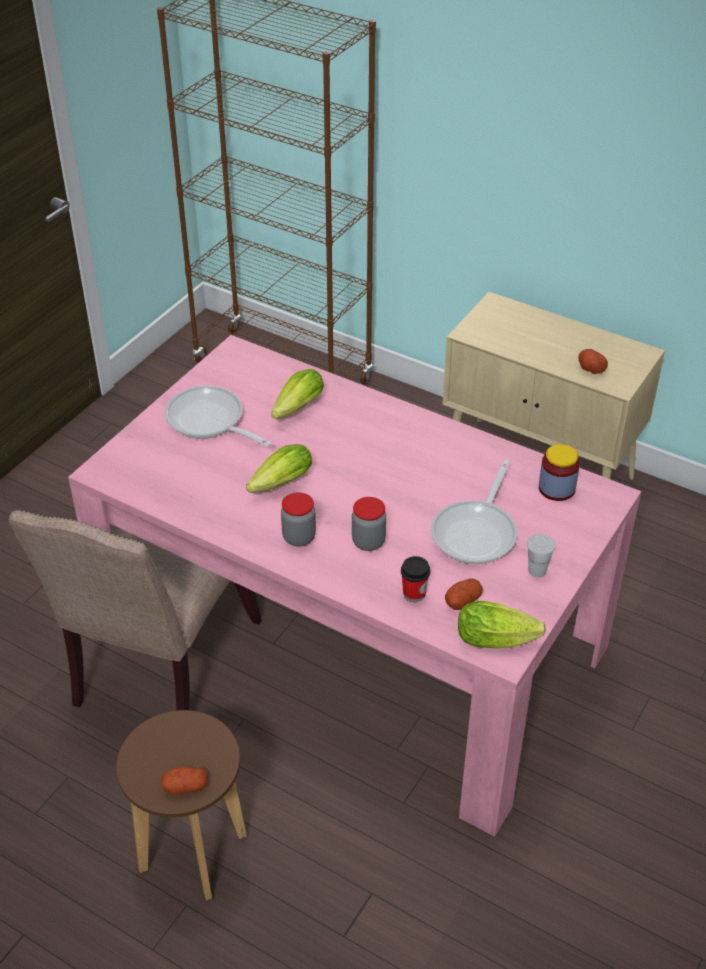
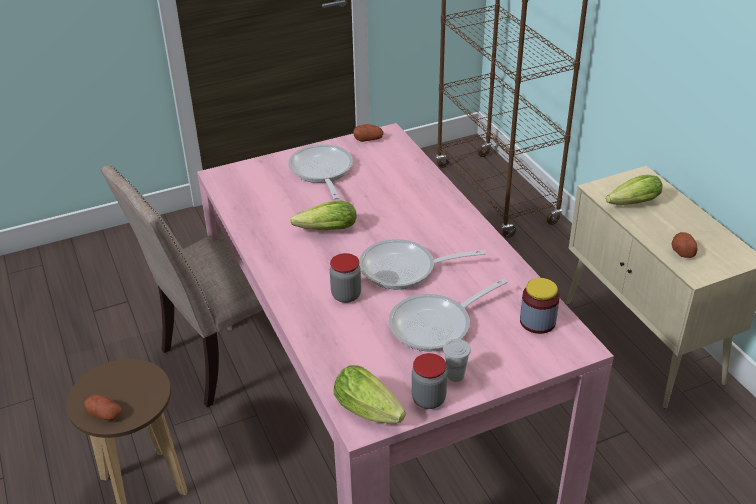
camera: 35 degrees right, 5 degrees down
(295, 410) = (389, 186): lettuce -> lettuce (630, 204)
(299, 537) = (300, 271): jar -> jar (428, 399)
(396, 491) = (404, 269): none -> frying pan
(414, 593) = (341, 346): cup -> none
(463, 600) = (372, 369): potato -> potato (368, 139)

